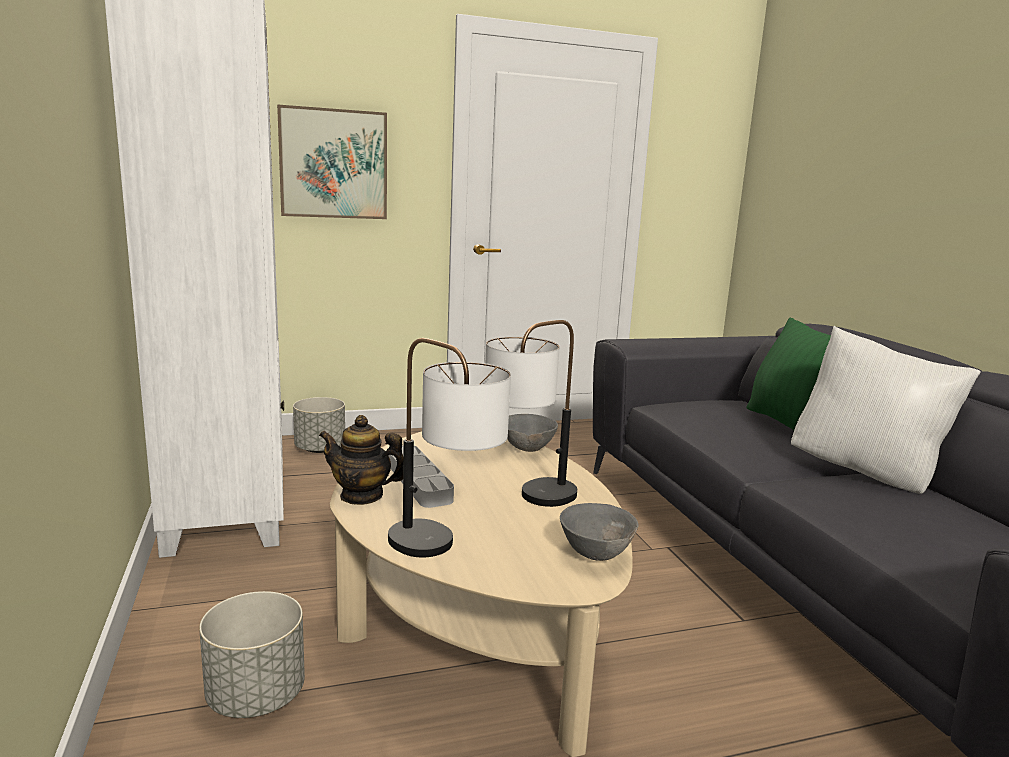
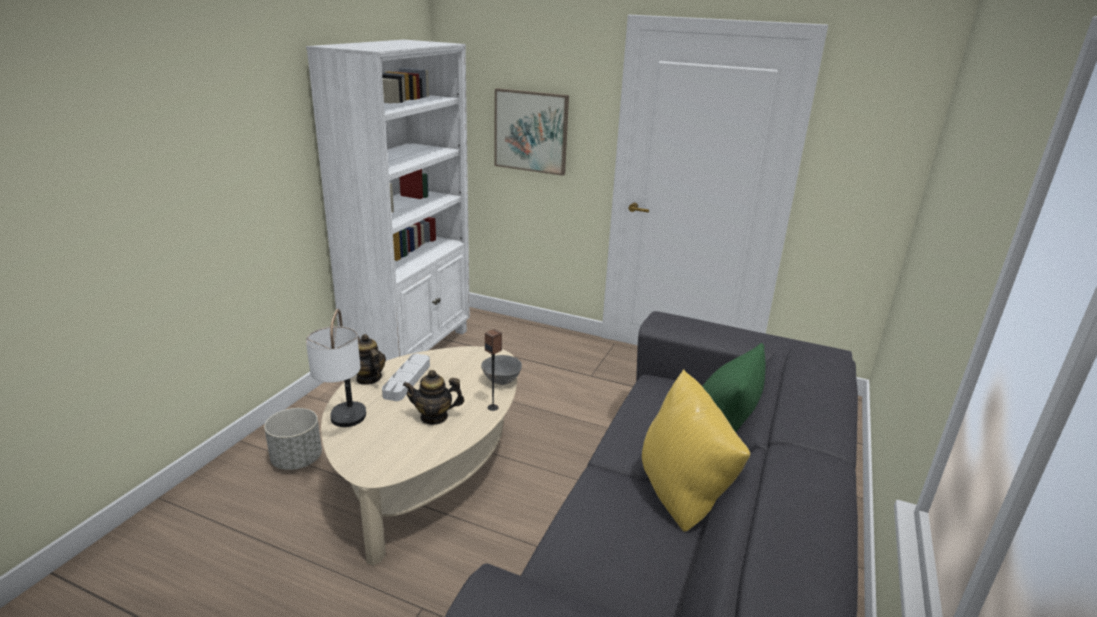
camera: 40 degrees right, 10 degrees up
(320, 449) = (500, 329): grey planter -> none
(528, 502) = (434, 417): table lamp -> teapot
(569, 472) = (493, 407): none -> speaker
(596, 555) = (405, 463): grey bowl -> none
(866, 473) = (683, 498): white pillow -> yellow pillow

